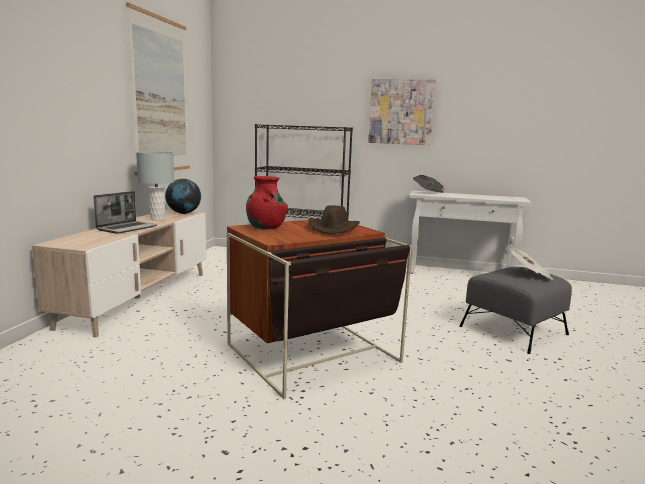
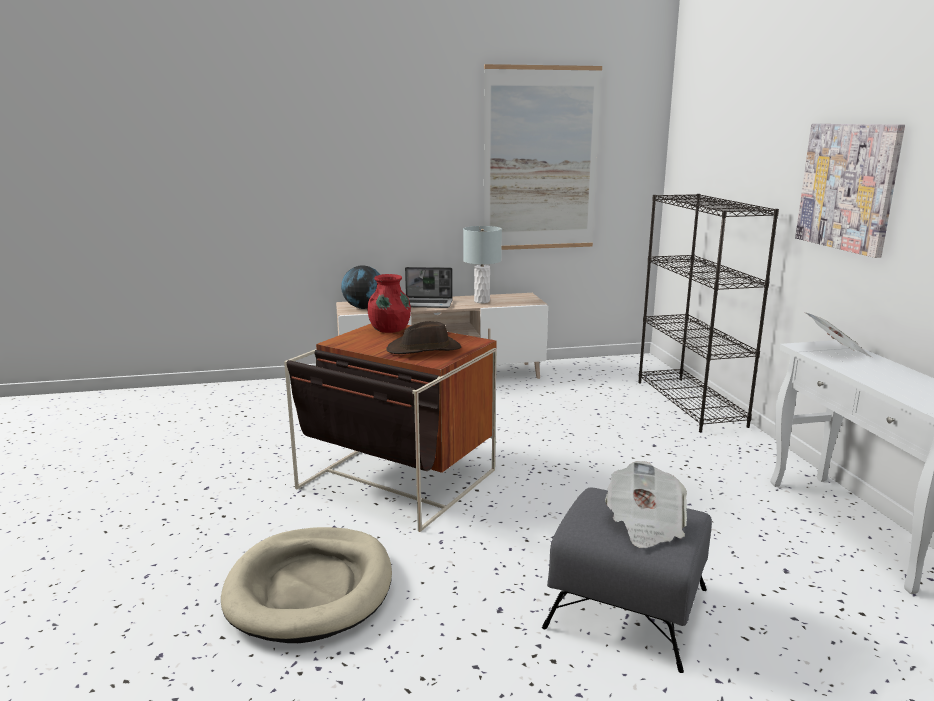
camera: 65 degrees right, 5 degrees up
(184, 213) = (528, 300): globe -> globe (364, 307)
(463, 419) = (310, 588): none -> beige dog bed

